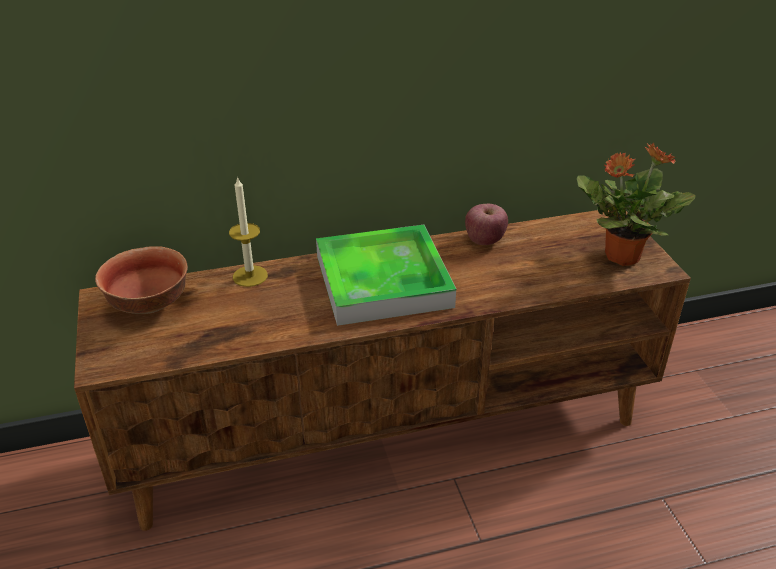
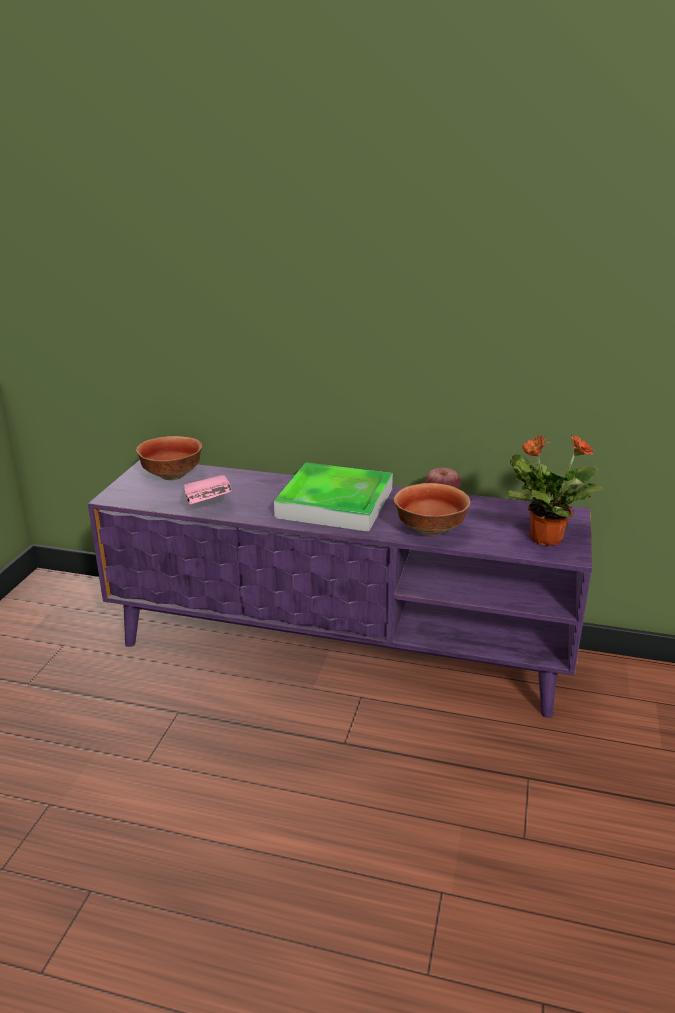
camera: 30 degrees right, 10 degrees down
(239, 333) = (208, 504): none -> pink book
(250, 276) = (249, 477): candle -> none
(389, 431) = (339, 649): brown tv stand -> purple tv stand
(512, 285) = (429, 530): none -> bowl

